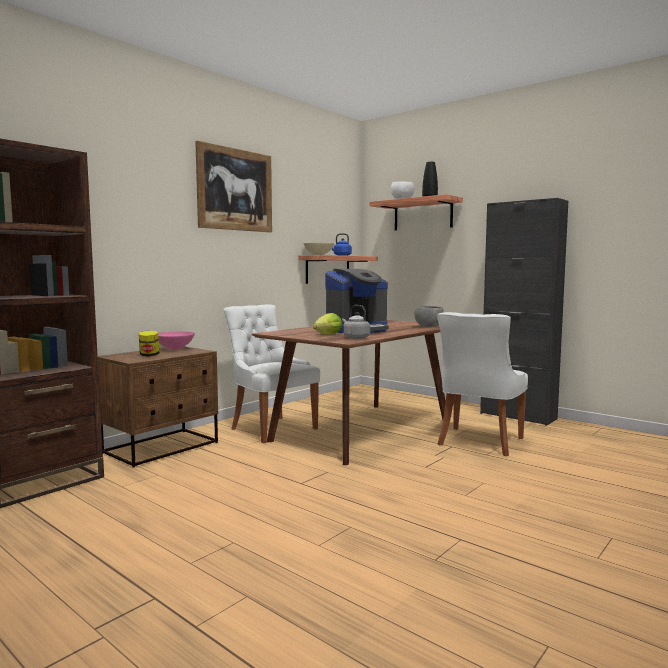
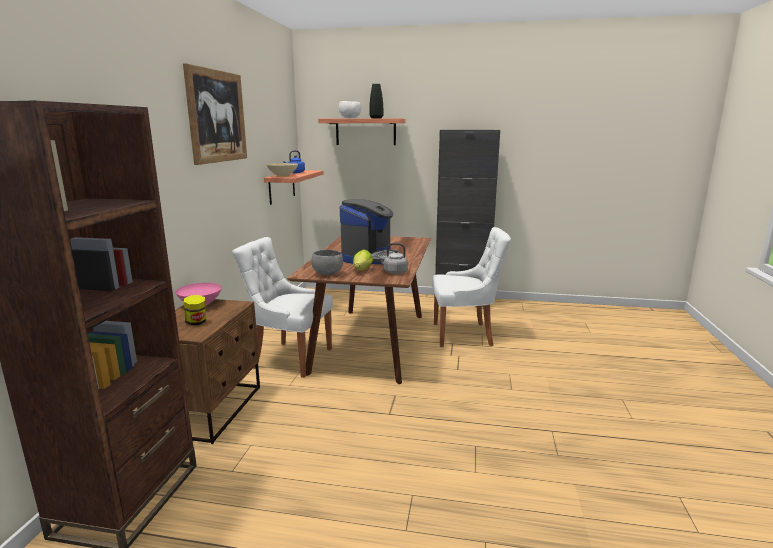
camera: 30 degrees left, 10 degrees up
(428, 327) = (413, 244): grey bowl -> grey bowl (327, 274)
(478, 442) = (465, 334): white chair -> white chair turned 90 degrees counterclockwise

